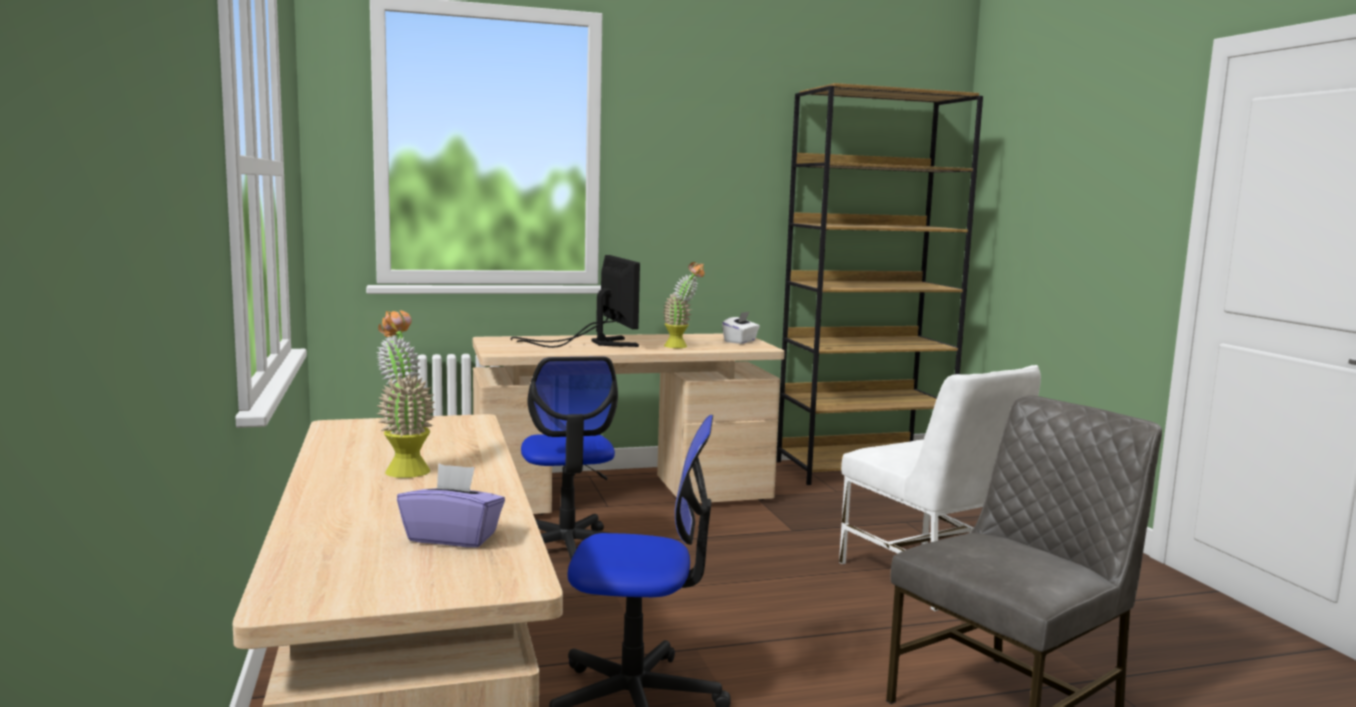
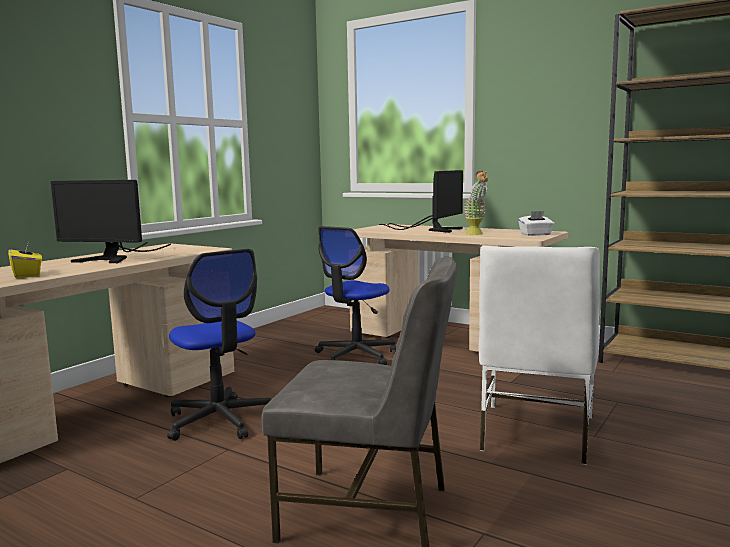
camera: 50 degrees right, 0 degrees up
(403, 468) = (115, 258): potted plant -> monitor
(452, 537) = (27, 275): purple tissue box -> yellow tissue box

